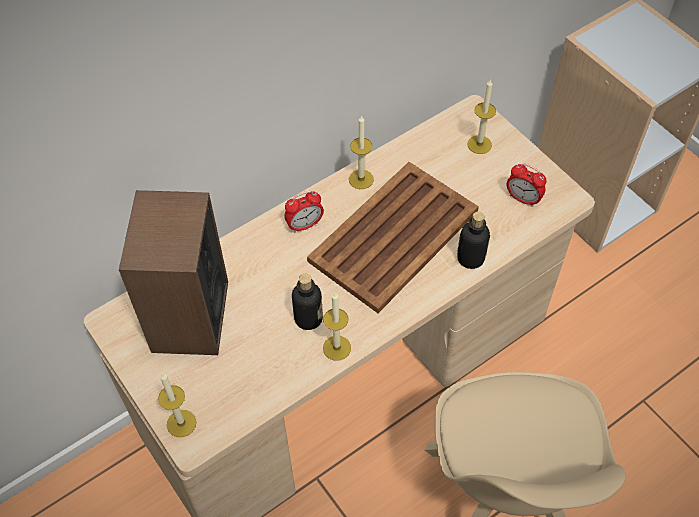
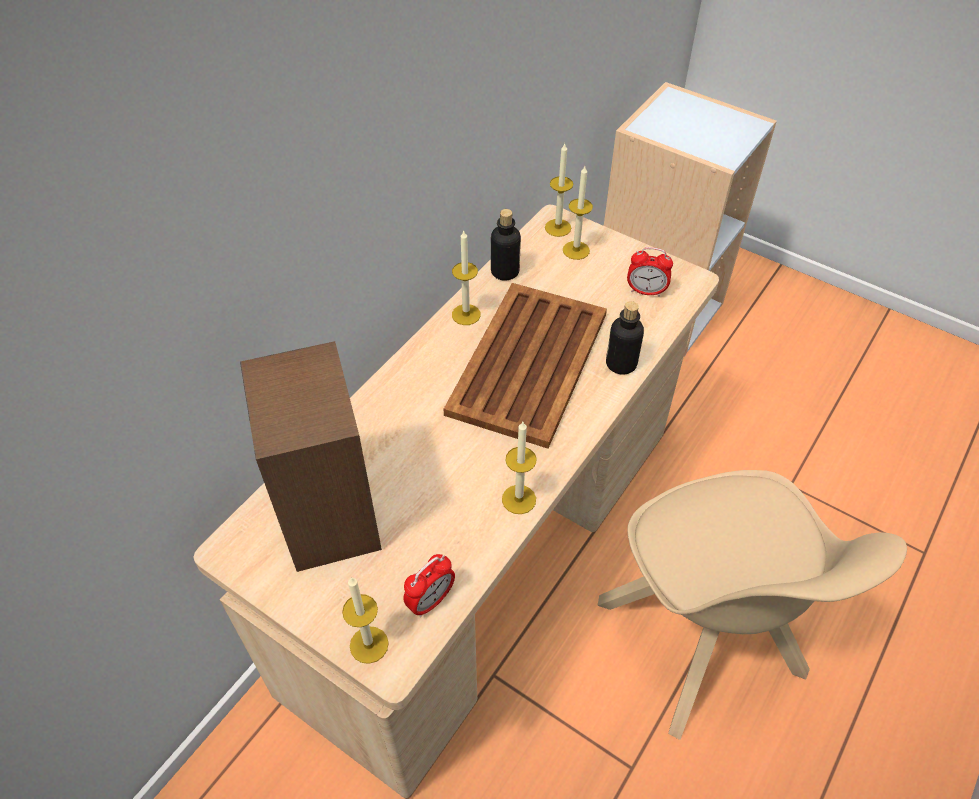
camera: 20 degrees left, 5 degrees down
(304, 225) = (423, 377): alarm clock -> alarm clock (430, 600)
(308, 318) = (472, 476): bottle -> bottle (505, 271)
(473, 119) = (558, 228): none -> candle

